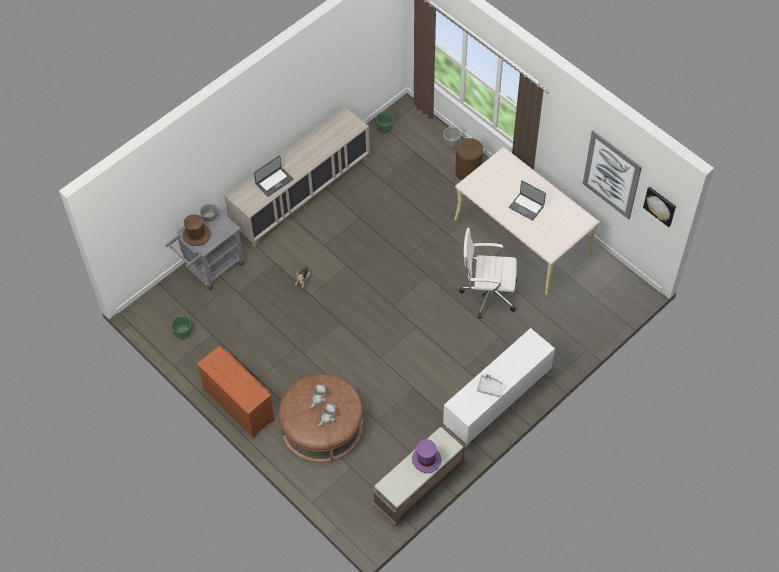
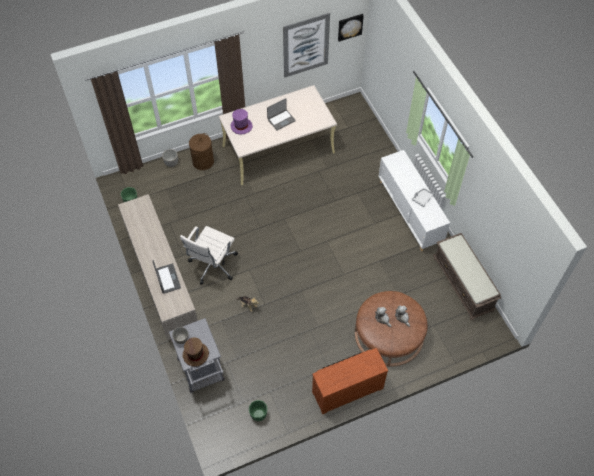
camera: 70 degrees left, 0 degrees up
(426, 459) = (464, 261): purple hat -> purple hat (241, 126)
(487, 293) = (317, 187): white office chair -> white office chair (212, 265)

